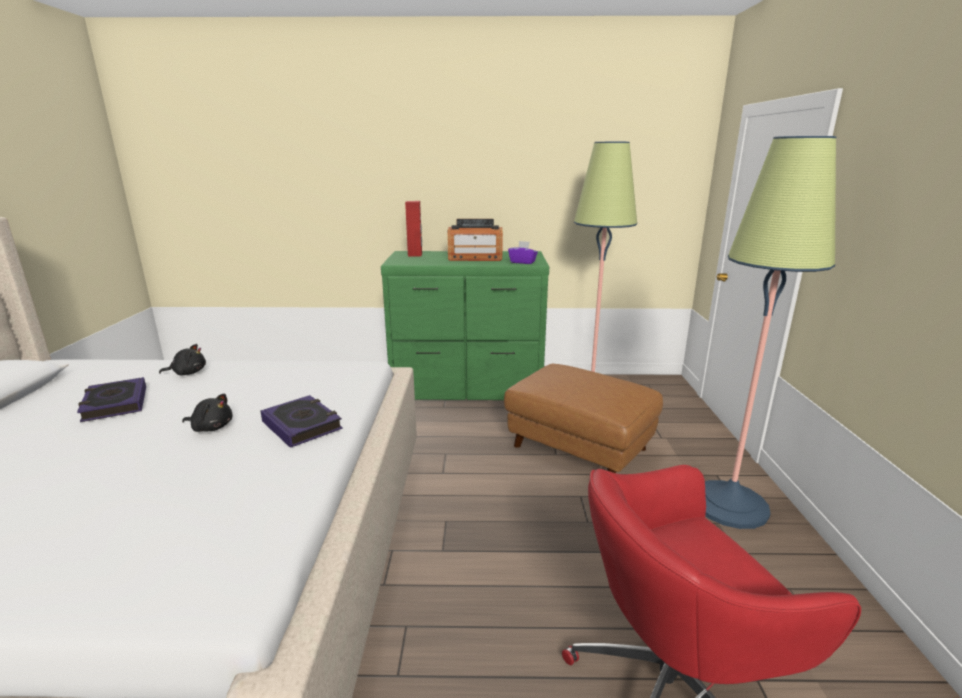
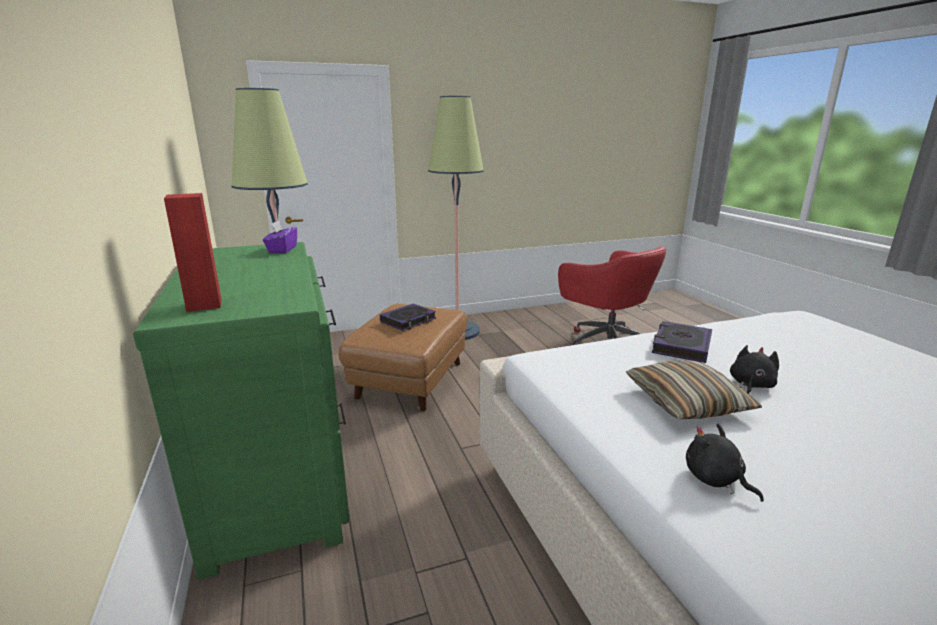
camera: 110 degrees left, 0 degrees up
(115, 404) = (852, 482): book -> book (408, 320)
(211, 427) = (750, 385): black plush toy -> black plush toy turned 45 degrees clockwise
(240, 392) = (686, 402): none -> pillow
(475, 258) = (248, 269): radio -> none

